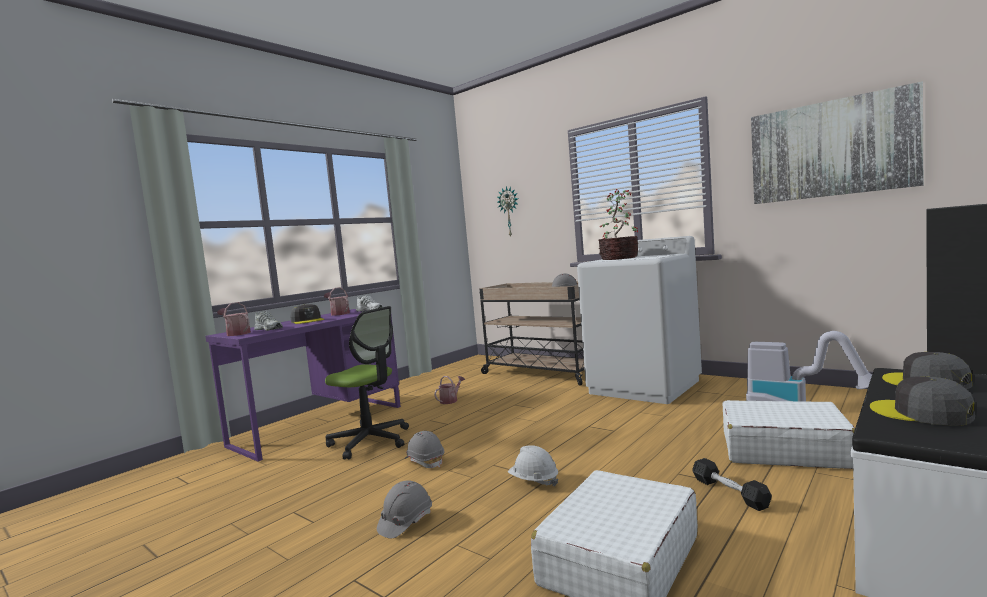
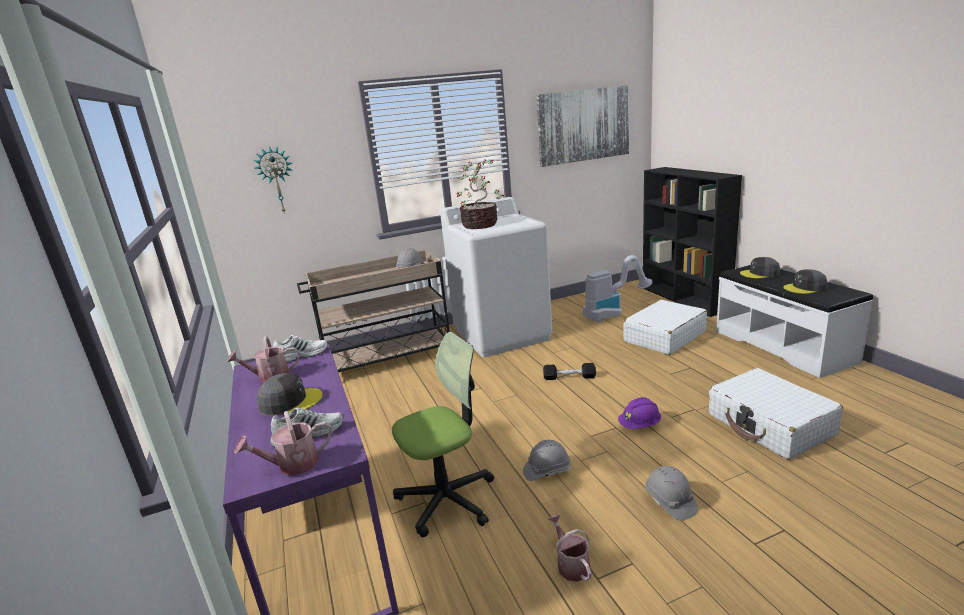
camera: 60 degrees left, 15 degrees up
(450, 400) = (387, 424): watering can -> watering can (571, 564)
(534, 481) = (640, 425): white hard hat -> purple hard hat
(730, 493) = (707, 369): black dumbbell -> black dumbbell (569, 377)

